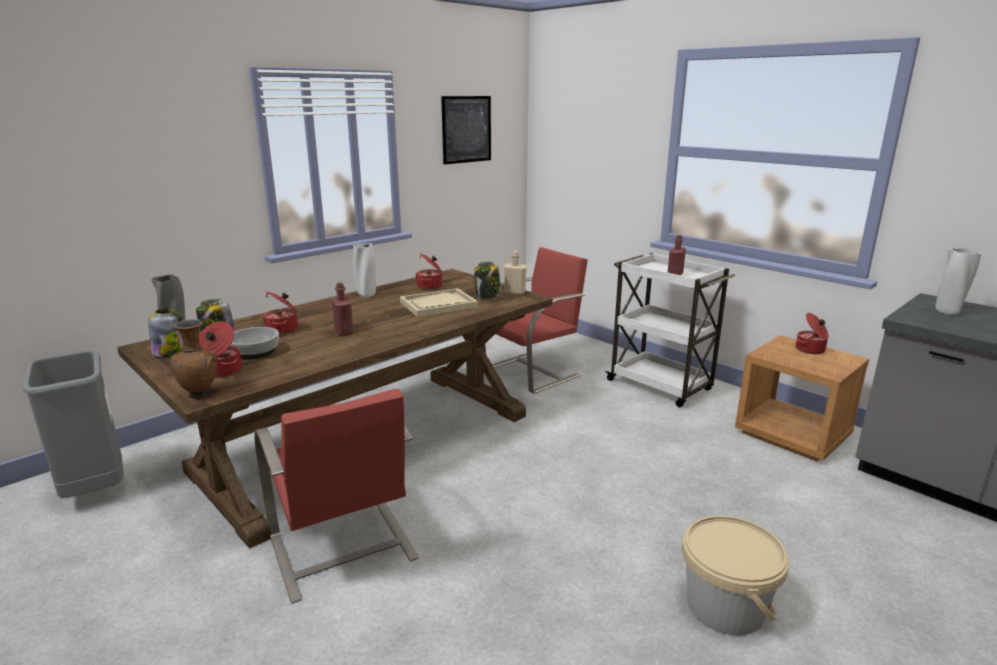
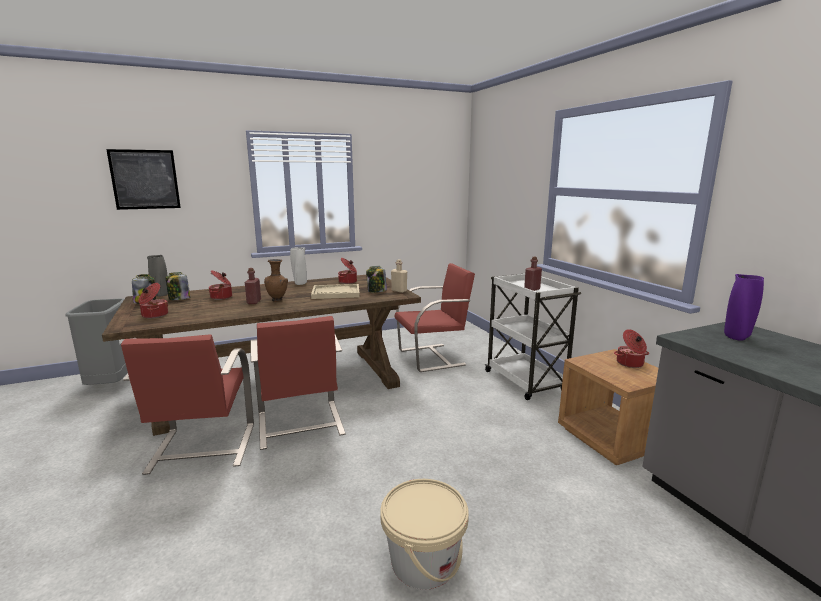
camera: 20 degrees right, 5 degrees down
(200, 394) = (124, 325): brown vase -> brown vase (278, 300)
(255, 352) = (188, 307): bowl -> none
(446, 489) = (300, 425): none -> red chair
(466, 129) = (413, 176): picture -> picture (145, 179)
(948, 312) = (737, 337): white vase -> purple vase

